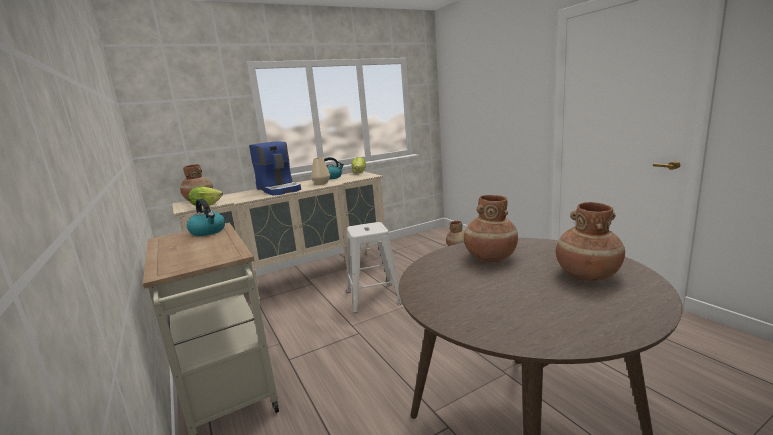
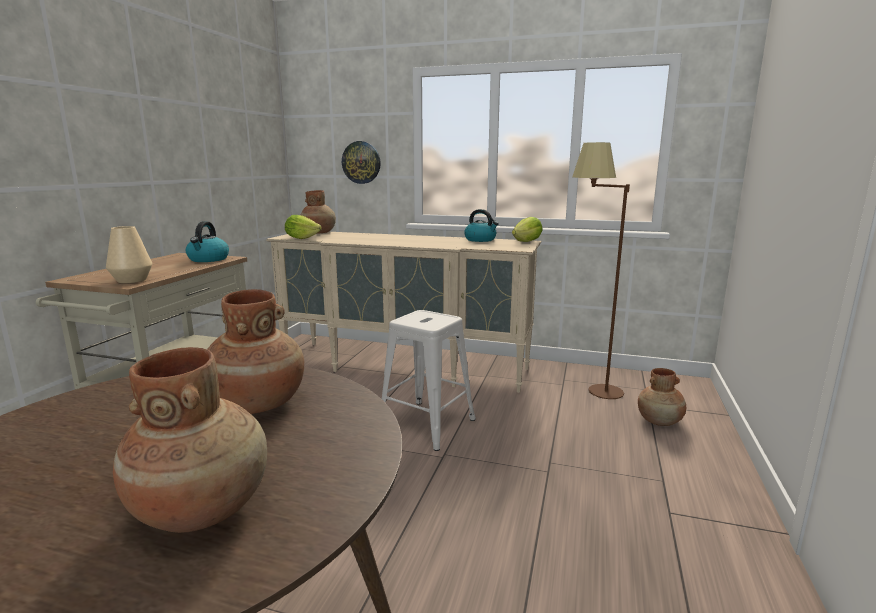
camera: 45 degrees right, 0 degrees up
(212, 137) = (361, 162): none -> wall clock
(279, 189) = (395, 239): coffee machine -> none
(321, 183) = (447, 243): beige vase -> beige vase (131, 280)
(414, 250) = (590, 391): none -> brown floor lamp

